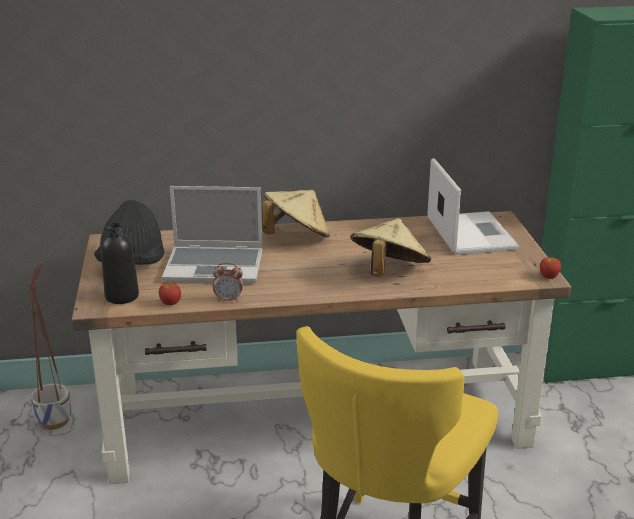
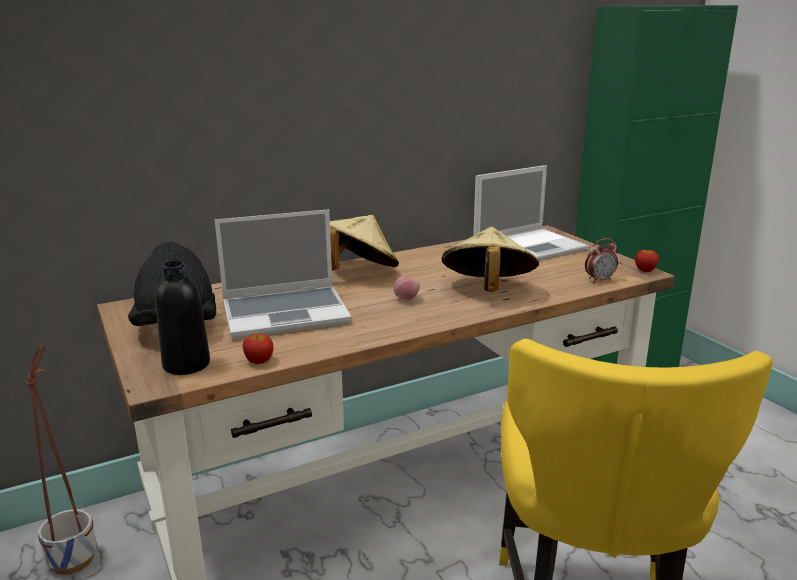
camera: 20 degrees left, 5 degrees down
(228, 299) = (331, 345): alarm clock -> alarm clock (599, 280)
(315, 269) = (406, 299): none -> apple
(470, 233) = (531, 246): laptop -> laptop turned 90 degrees clockwise

